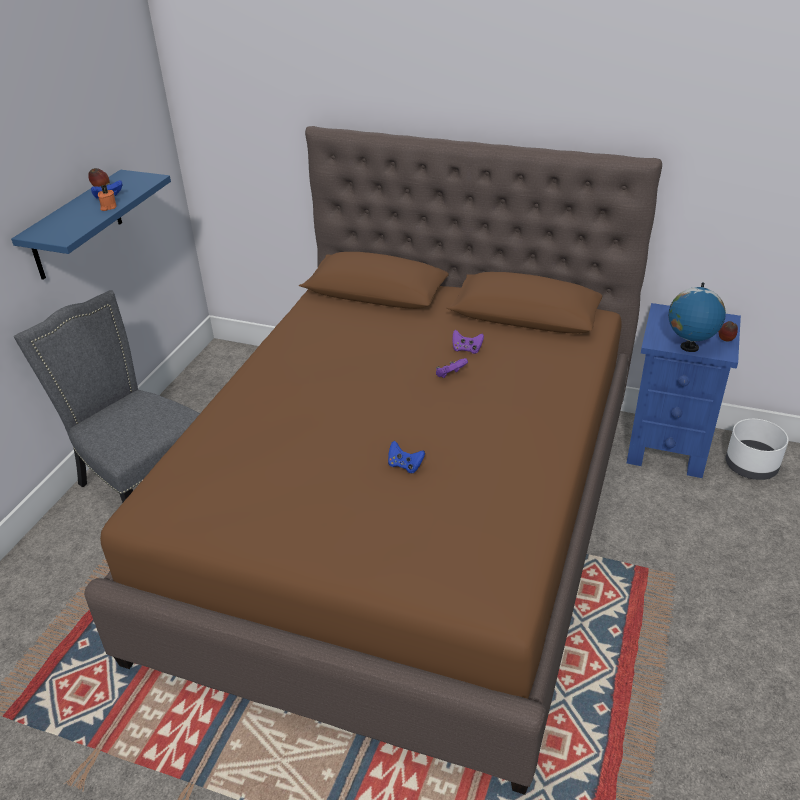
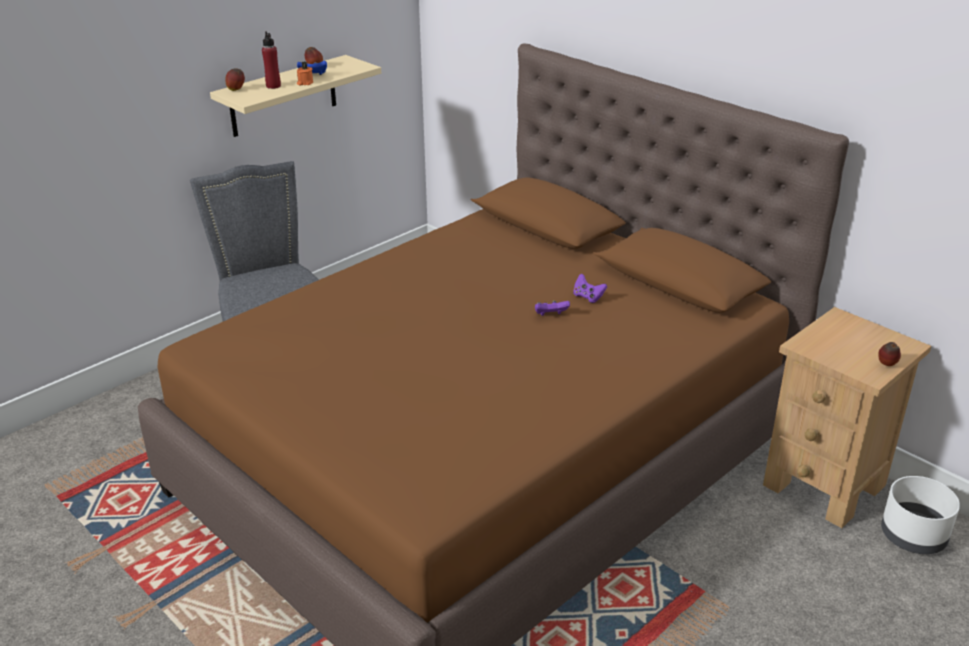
camera: 25 degrees right, 5 degrees down
(40, 230) = (236, 90): none -> apple
(76, 225) = (283, 96): blue shelf -> beige shelf
(77, 217) = (273, 86): none -> red bottle
(405, 465) = (439, 378): blue game controller -> none
(668, 449) = (824, 487): blue nightstand -> beige nightstand
(689, 347) = (835, 360): globe -> none

